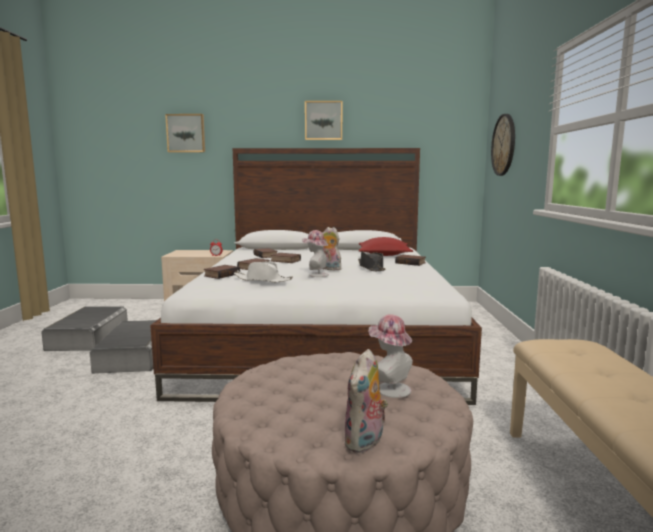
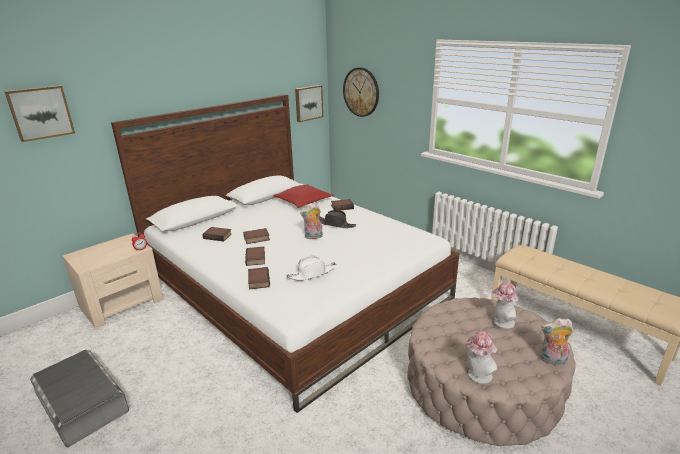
camera: 45 degrees left, 15 degrees up
(135, 355) = (184, 390): grey storage box -> none
(316, 275) = (322, 249): hat -> hat (477, 376)
(323, 120) = (202, 77): picture -> picture (308, 103)
(365, 443) = (552, 360): plush toy -> plush toy turned 120 degrees clockwise

